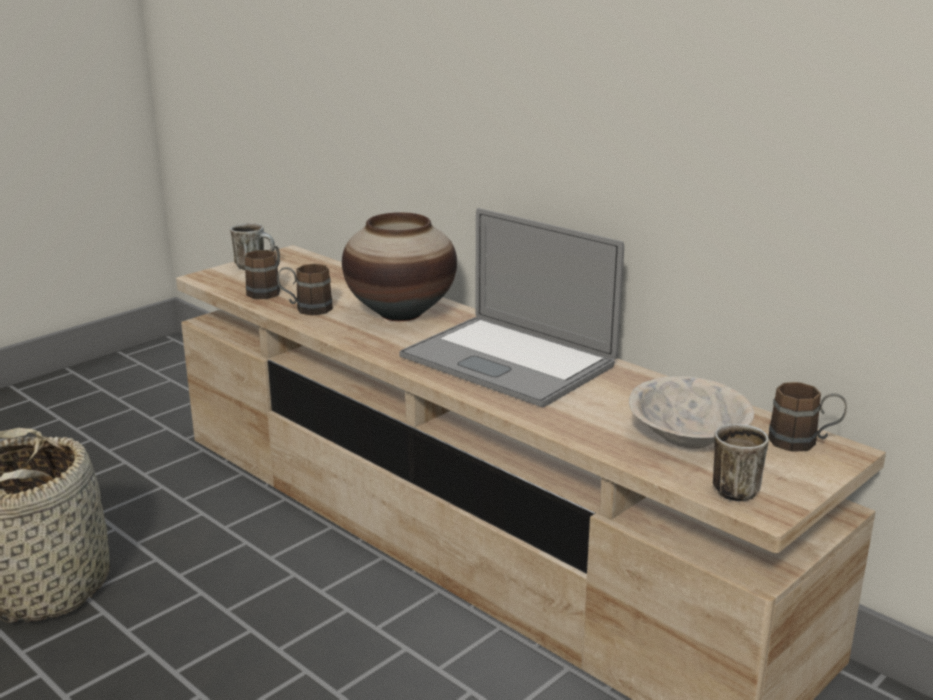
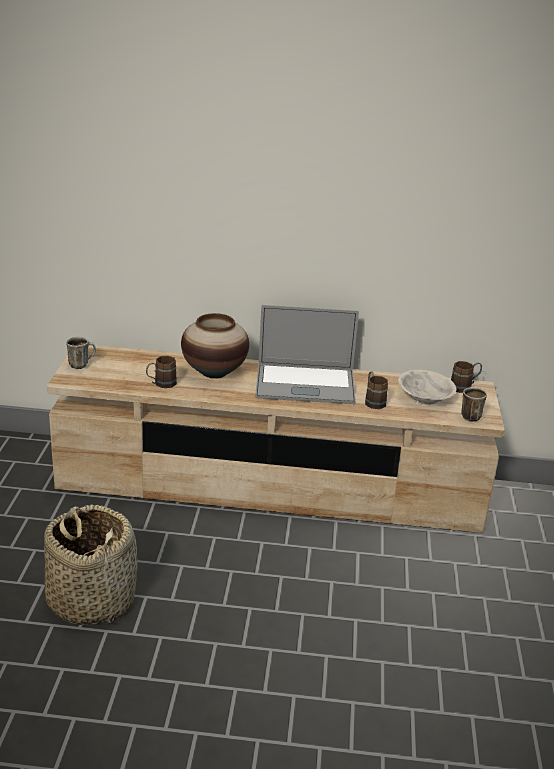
camera: 40 degrees left, 5 degrees up
(267, 290) = (119, 379): brown mug -> brown mug (373, 401)

